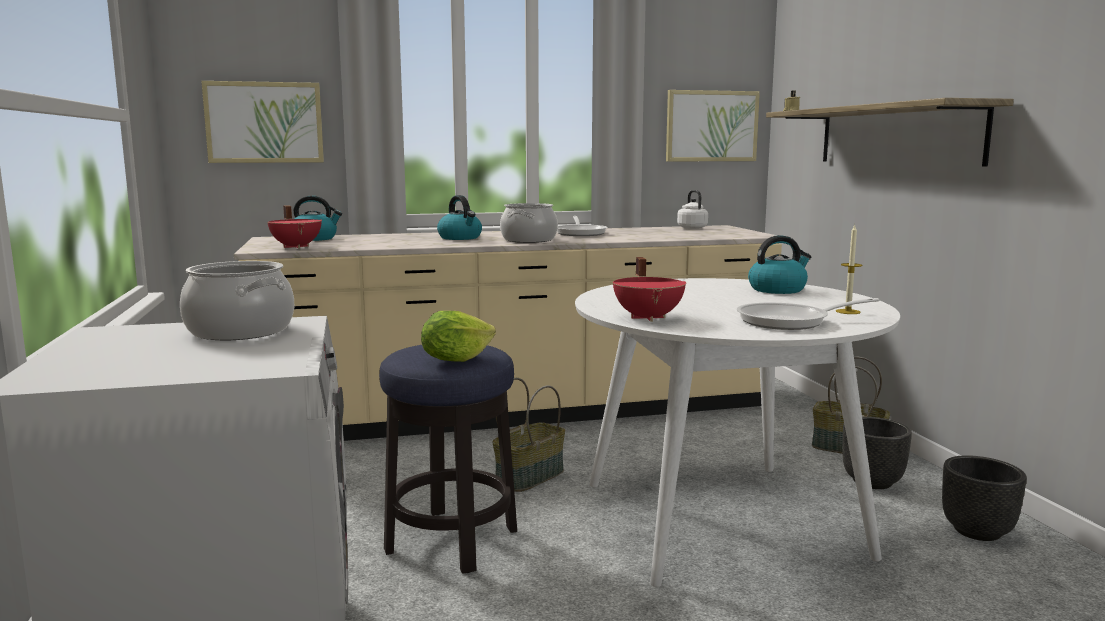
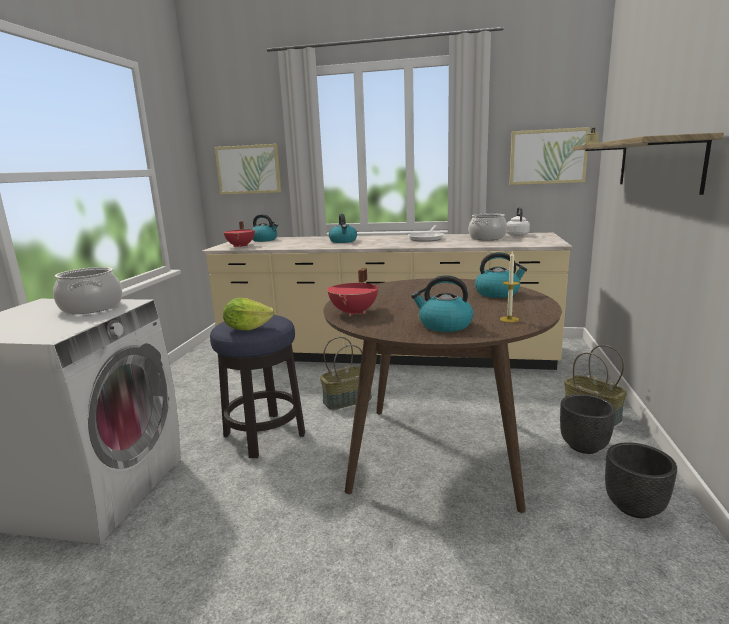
camera: 25 degrees right, 5 degrees up
(528, 240) = (379, 244): cooking pot -> cooking pot (487, 238)
(721, 519) = (438, 453): white dining table -> brown dining table
(790, 321) = (444, 325): frying pan -> kettle

